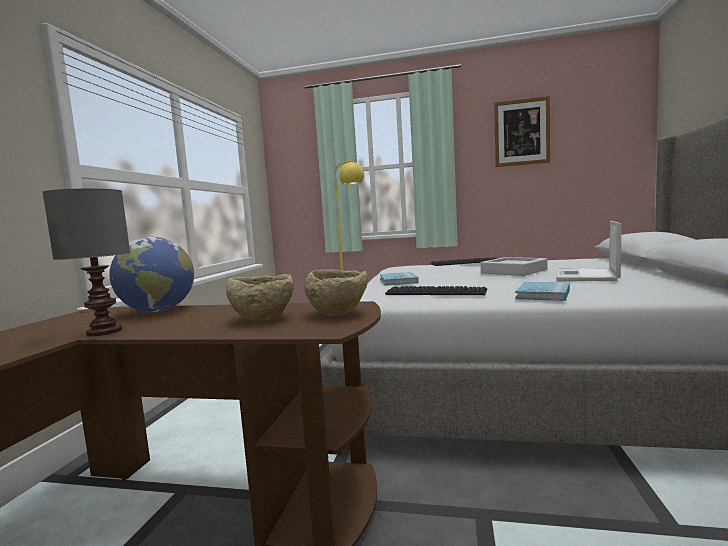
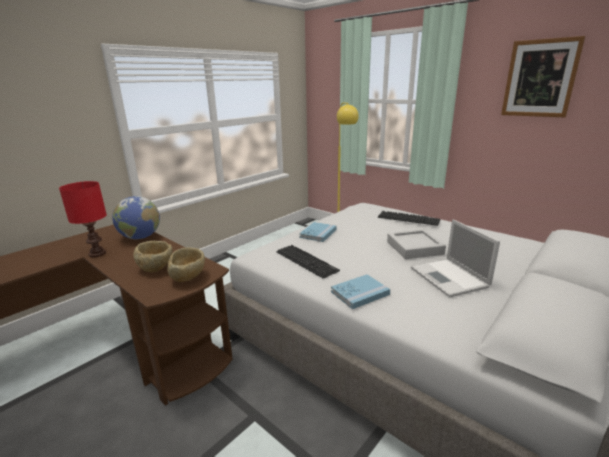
camera: 30 degrees right, 15 degrees up
(103, 332) = (96, 253): grey table lamp -> red table lamp
(586, 276) = (450, 278): laptop -> laptop turned 75 degrees counterclockwise

